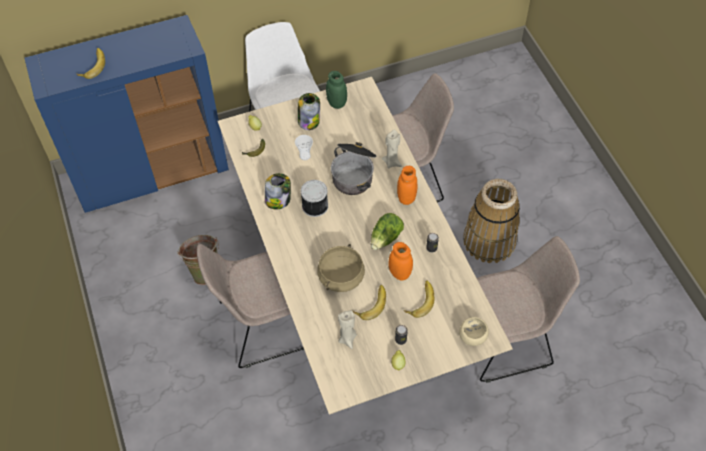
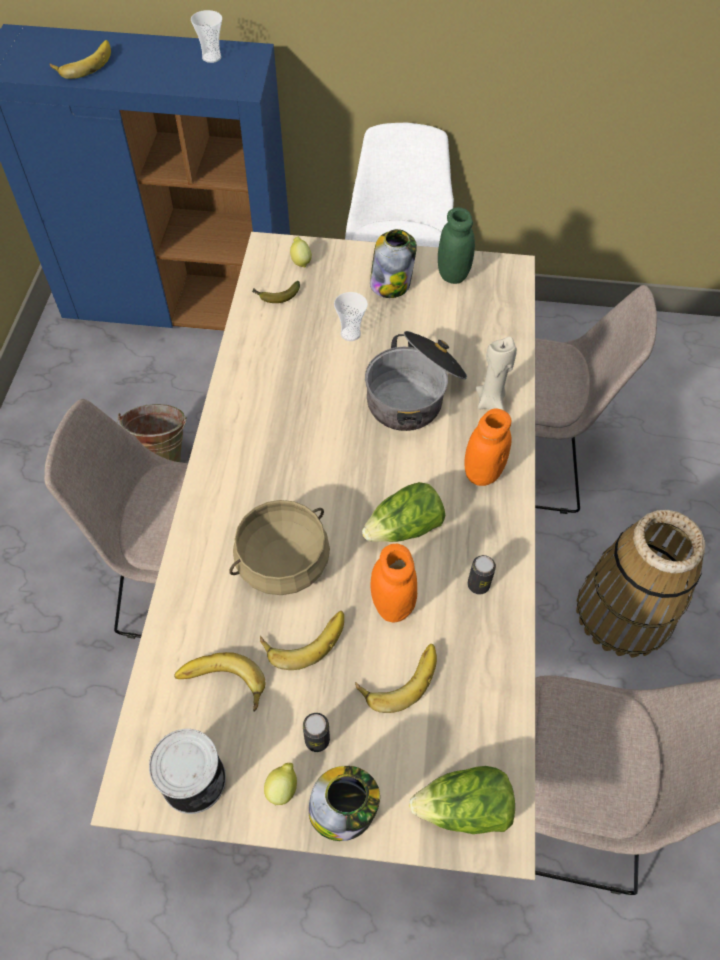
camera: 25 degrees right, 0 degrees up
(160, 36) = (211, 57): none -> cup
(278, 200) = (263, 385): jar -> jar (343, 811)
(314, 205) = (315, 418): can -> can (192, 779)
(347, 338) = (221, 686): beige candle -> banana
(473, 337) = (464, 809): beige bowl -> lettuce

